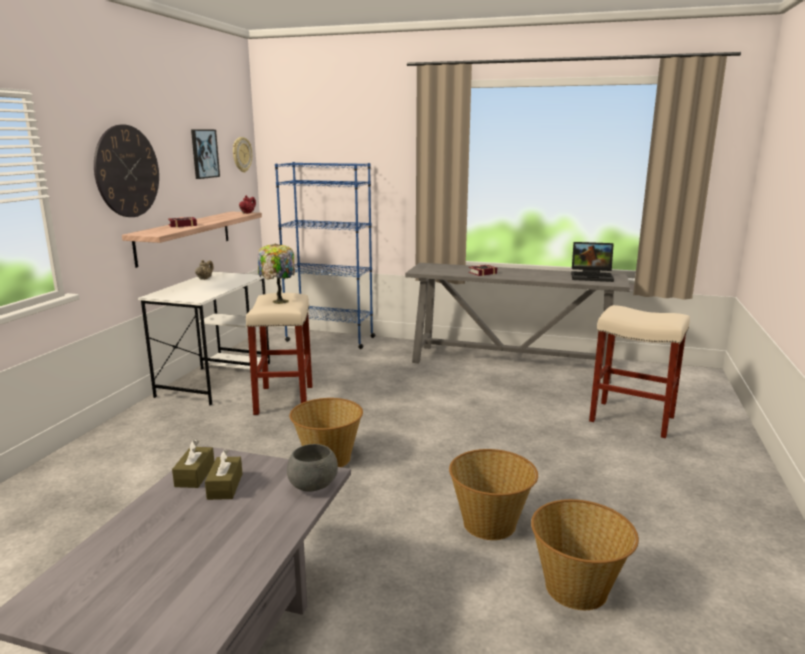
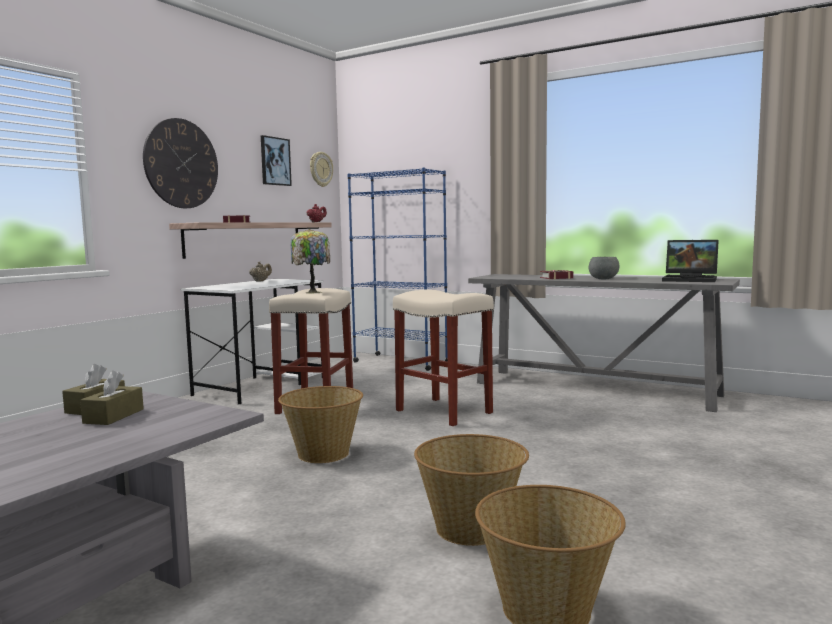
camera: 15 degrees right, 10 degrees down
(313, 486) = (204, 422): grey bowl -> grey bowl (603, 279)
(633, 419) = (730, 446): beige stool -> beige stool (445, 412)

